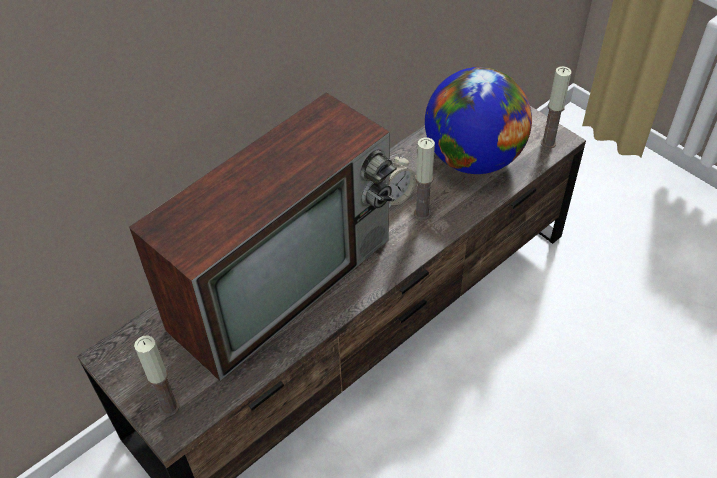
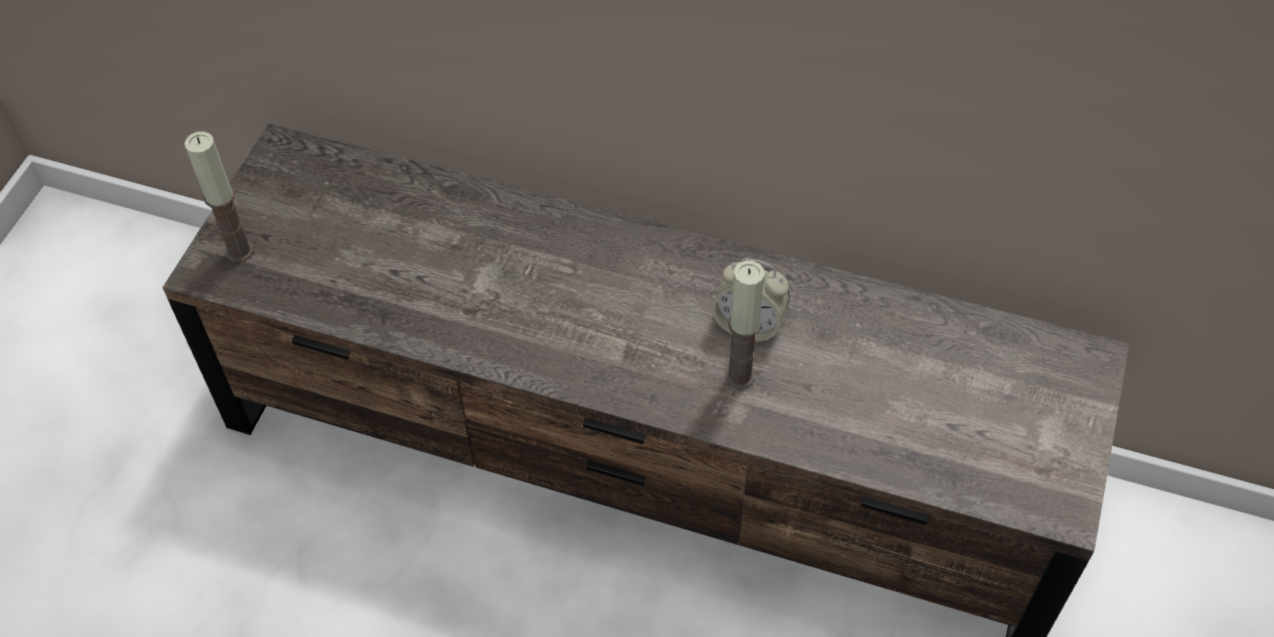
camera: 60 degrees right, 5 degrees up
(284, 280) = (504, 267): television -> none
(473, 159) = (912, 395): globe -> none
(548, 143) = (1038, 492): candle -> none

